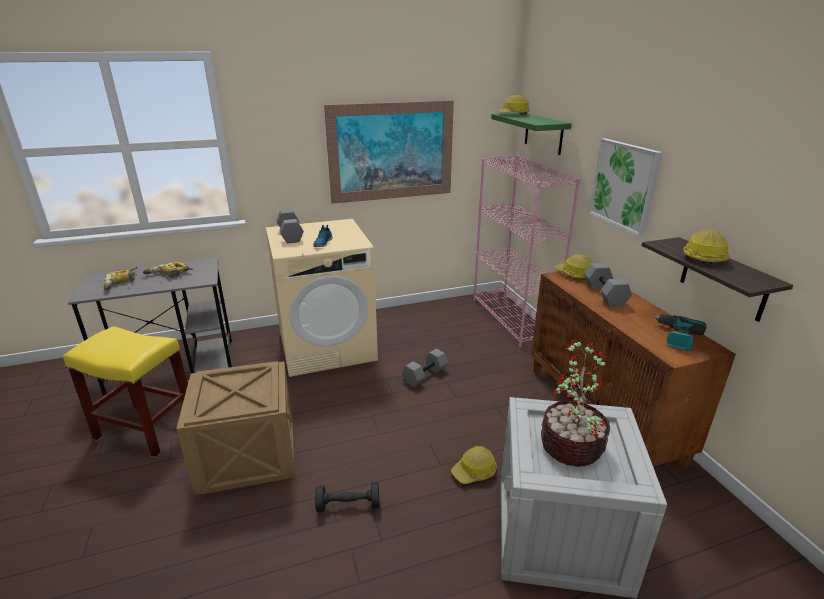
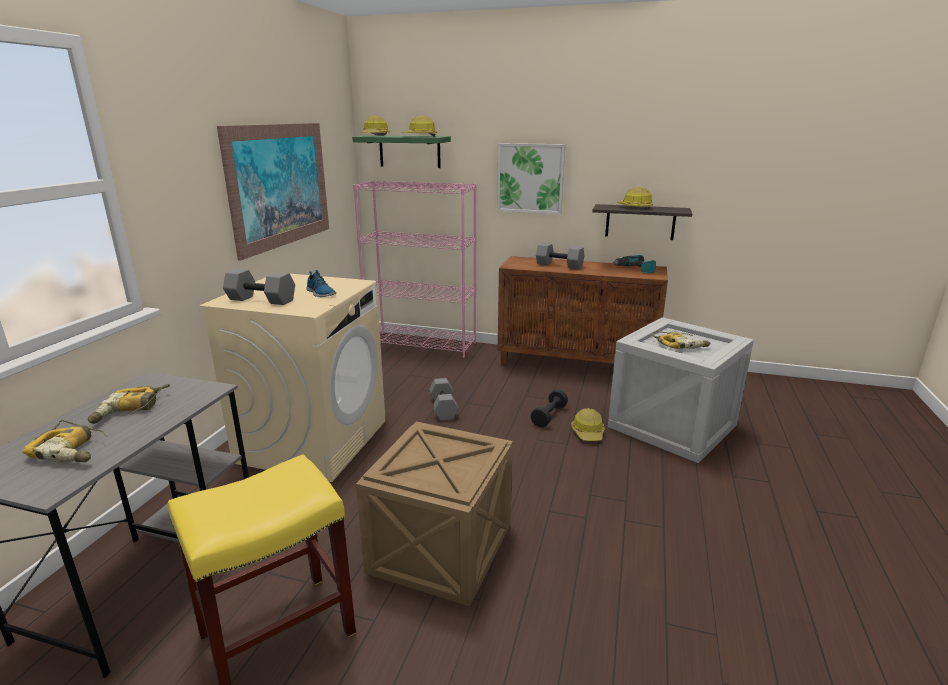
camera: 55 degrees left, 5 degrees down
(348, 505) = (573, 505): black dumbbell -> black dumbbell (549, 416)
(570, 445) = (680, 345): potted plant -> power drill
(574, 275) = (517, 262): hard hat -> hard hat (420, 136)

